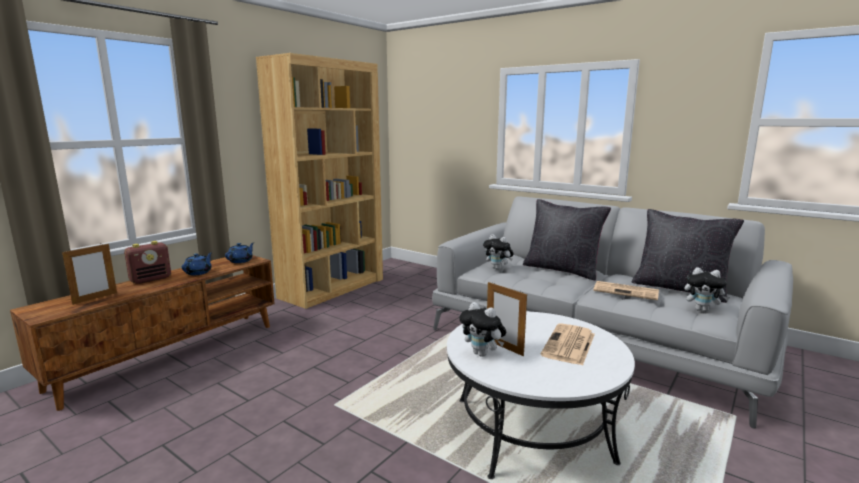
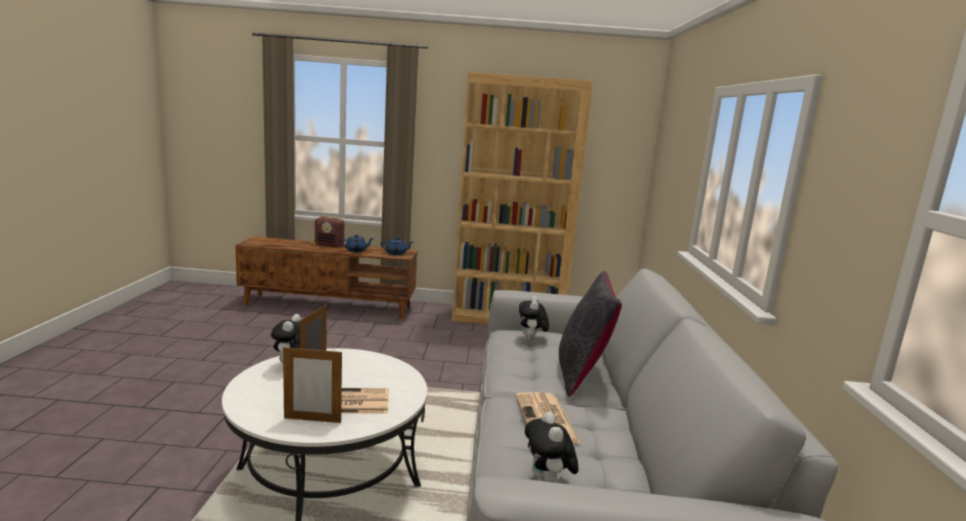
camera: 55 degrees right, 0 degrees up
(95, 298) = (284, 244): picture frame -> picture frame (312, 420)
(679, 289) = (622, 463): black pillow -> none

